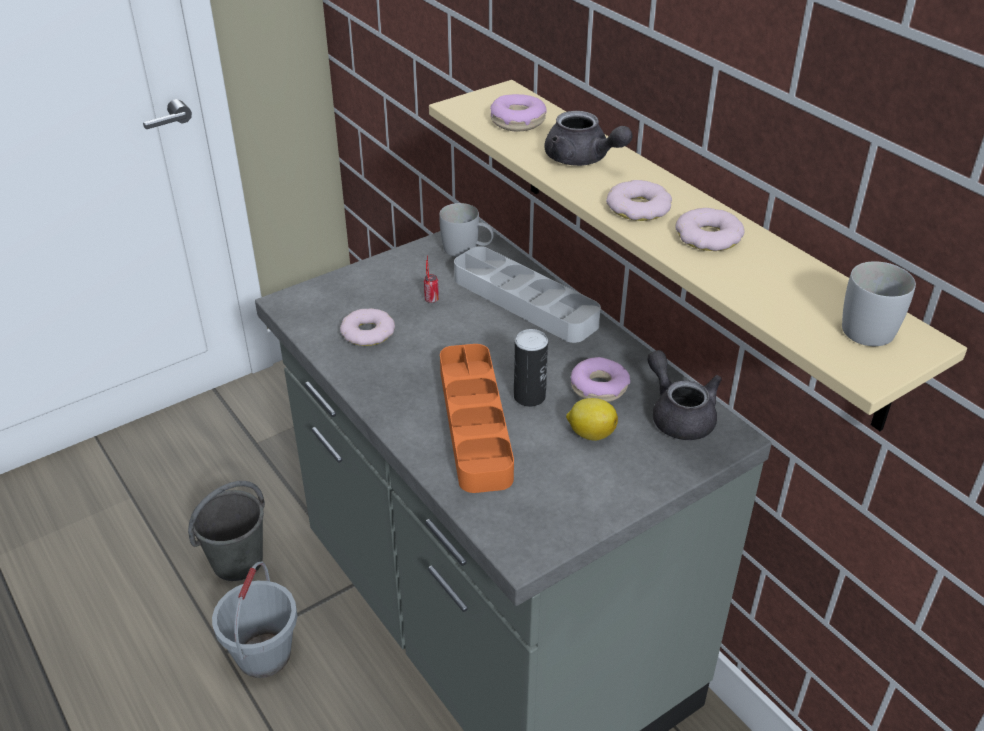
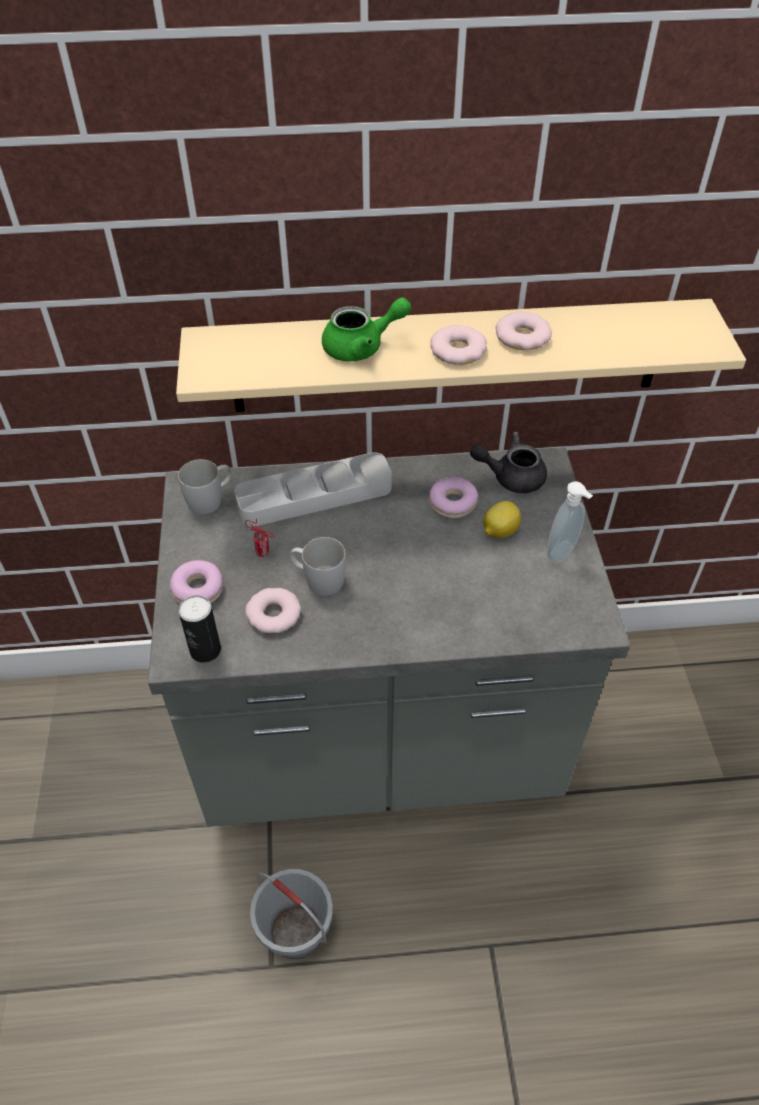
camera: 60 degrees left, 10 degrees up
(238, 561) = (173, 914): grey bucket -> none
(475, 423) = (443, 592): orange tray -> none
(518, 121) = (264, 354): donut -> donut (198, 589)
(529, 396) = (435, 546): can -> can (205, 650)
(582, 159) = (362, 347): grey teapot -> green teapot
(603, 491) = (563, 553): none -> soap dispenser
(863, 324) = (667, 323): white mug -> white mug (318, 579)

